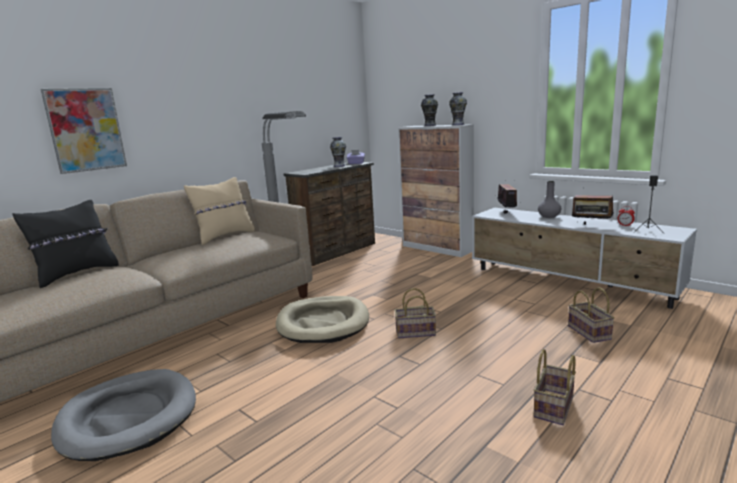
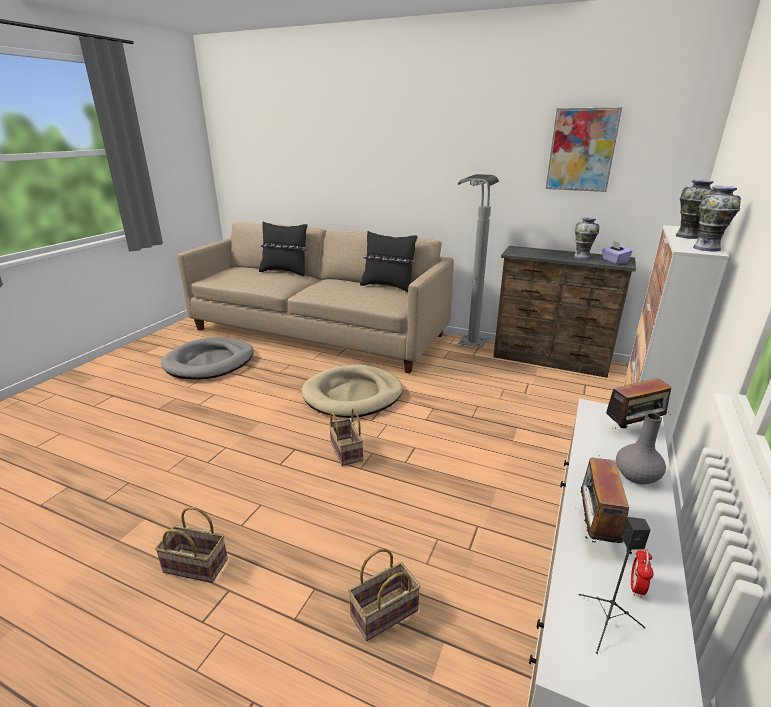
camera: 70 degrees right, 10 degrees up
(86, 130) = (336, 170): picture -> picture (582, 150)
(225, 236) = (388, 286): beige pillow -> black pillow

